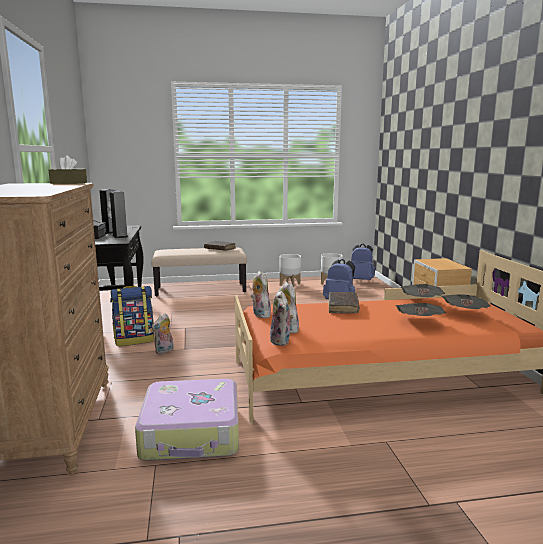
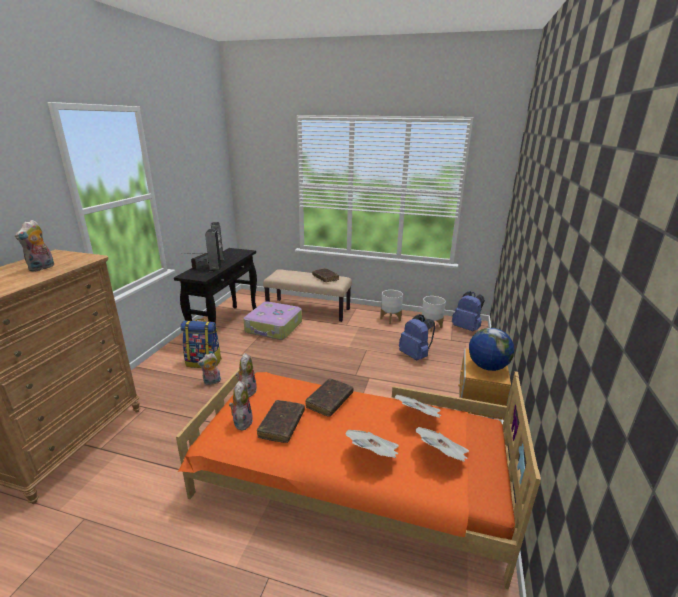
camera: 25 degrees right, 10 degrees up
(68, 183) = (86, 256): brown tissue box -> none
(192, 433) = (139, 492): suitcase -> suitcase (274, 327)
(281, 341) = (217, 439): plush toy -> plush toy (42, 268)
(325, 324) = (282, 425): none -> brown book
(444, 264) = (487, 367): none -> globe

